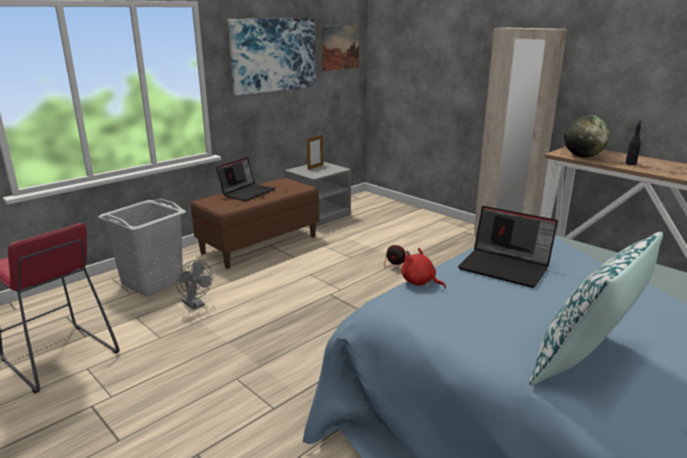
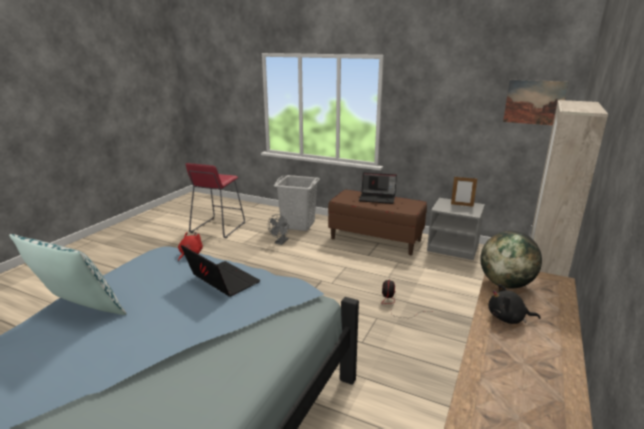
camera: 70 degrees right, 0 degrees up
(273, 55) = (447, 100): picture -> none
(506, 267) = (221, 281): laptop -> laptop turned 120 degrees clockwise
(630, 164) = (508, 318): black bottle -> black plush toy

